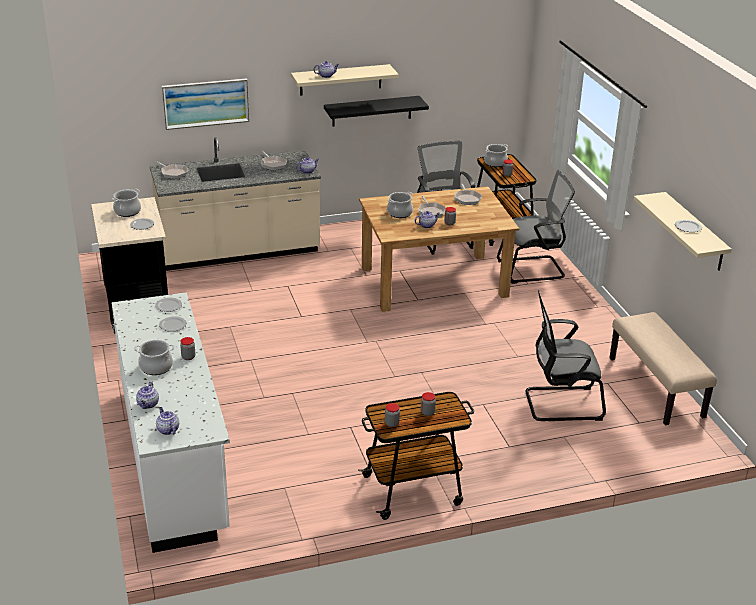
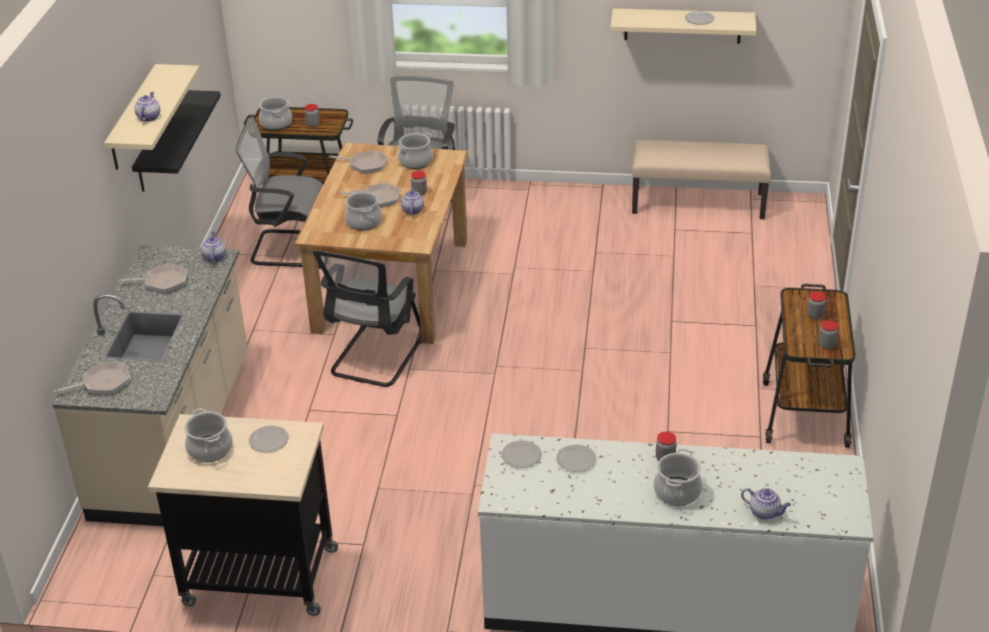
camera: 65 degrees left, 5 degrees up
(167, 430) = (828, 504): teapot -> none
(205, 103) = (61, 255): picture -> none
(487, 214) = (415, 161): none -> cooking pot
(560, 404) = (697, 270): chair -> chair (374, 358)

